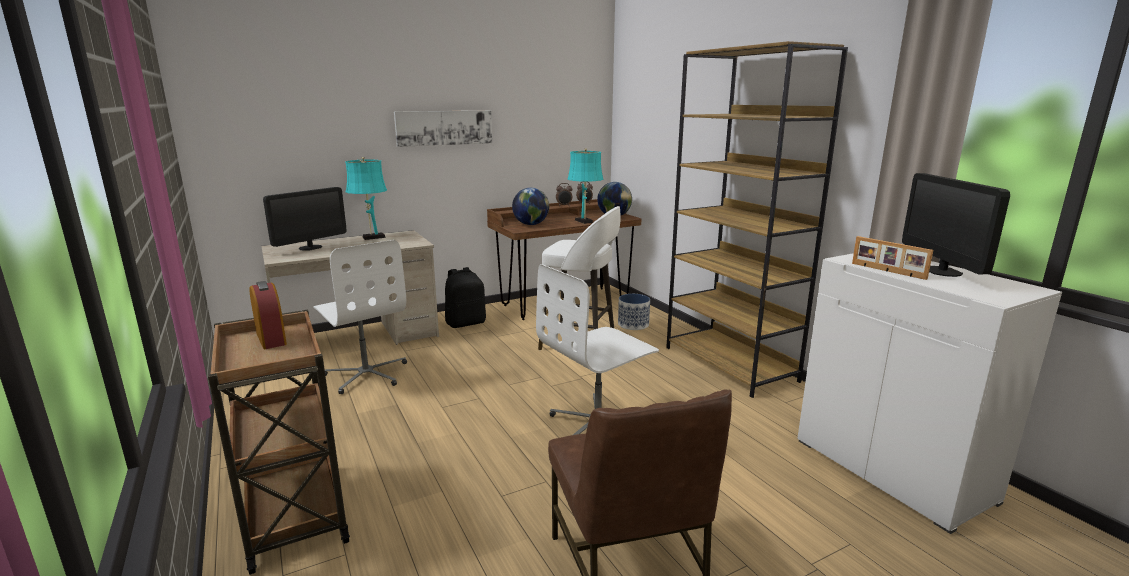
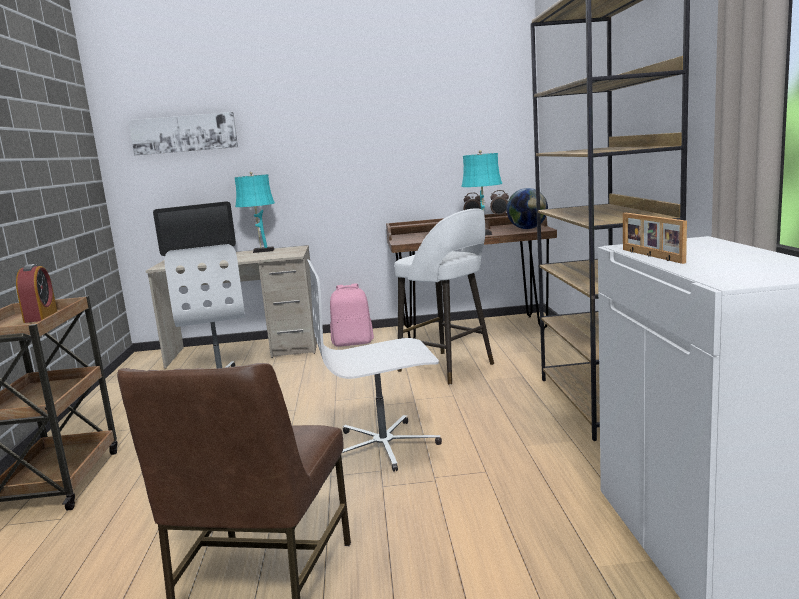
camera: 25 degrees right, 5 degrees down
(444, 127) = (337, 139): picture -> picture (184, 133)
(466, 323) = (353, 343): black backpack -> pink backpack
(531, 224) = (422, 237): globe -> none
(633, 324) = (528, 354): planter -> none
(942, 271) = (734, 255): monitor -> none

